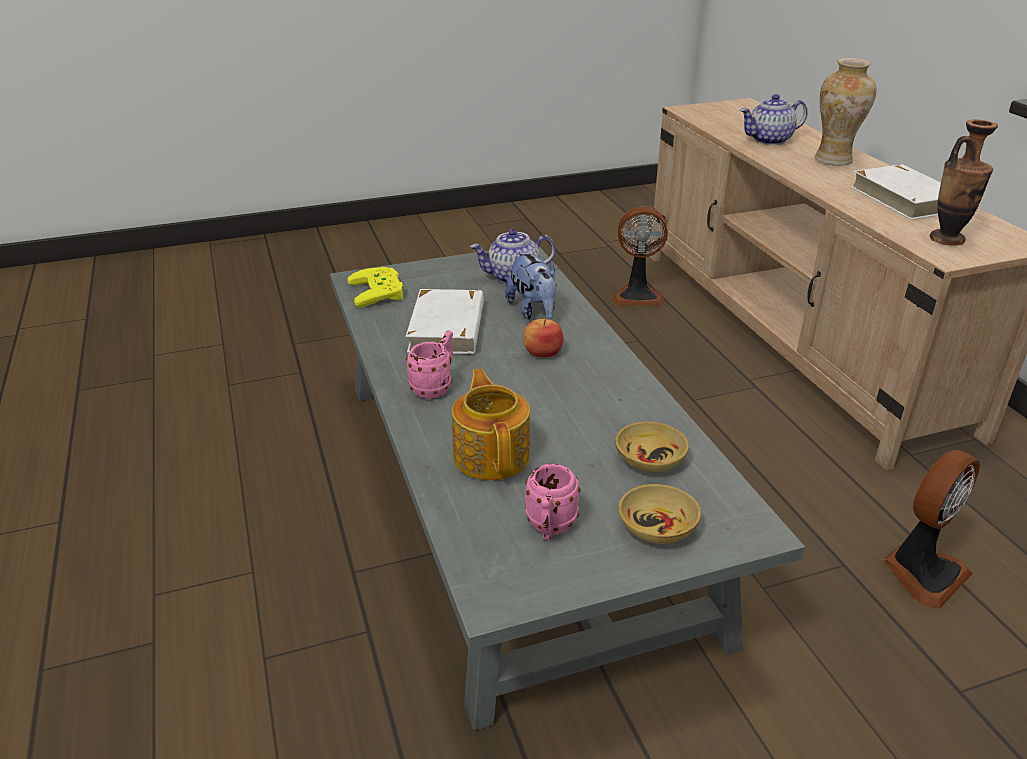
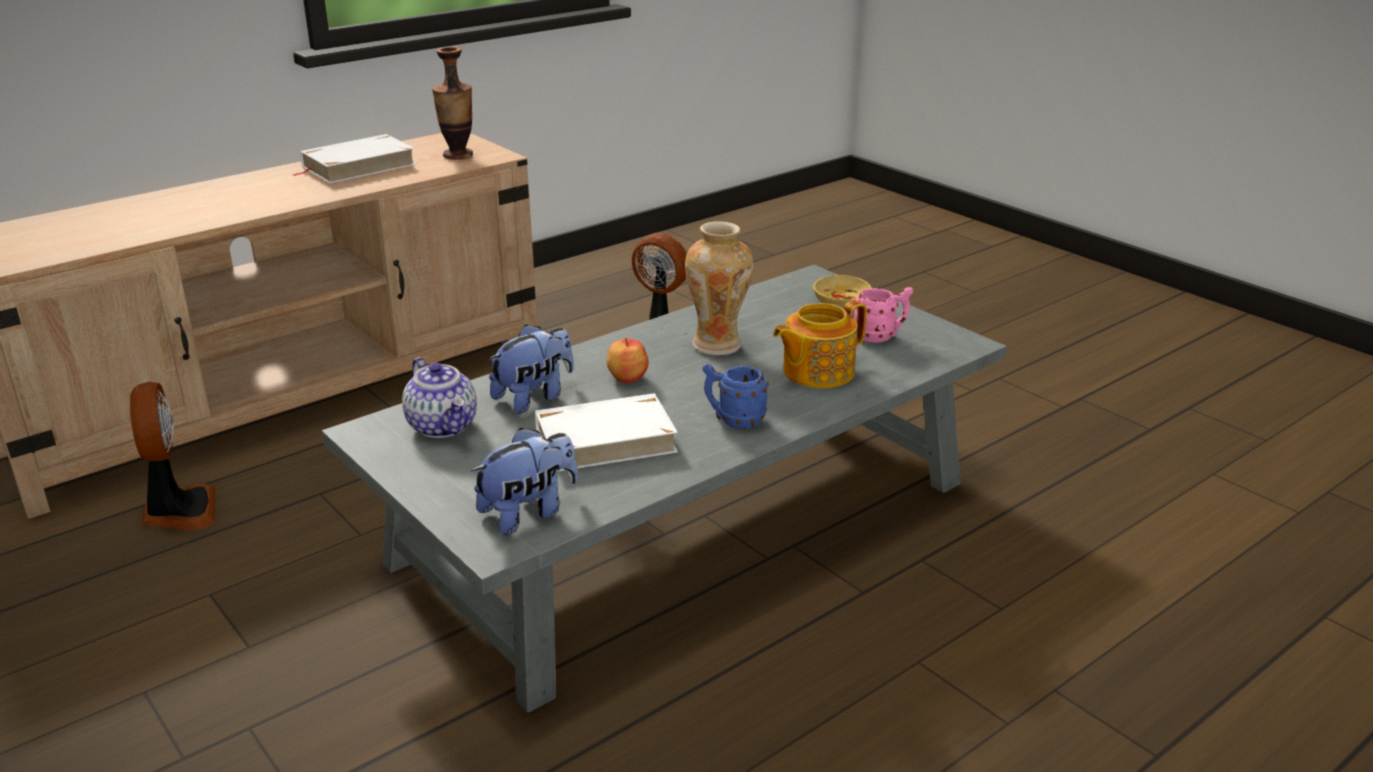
camera: 110 degrees left, 5 degrees down
(381, 291) = (528, 512): yellow game controller -> plush toy
(435, 387) = (734, 420): pink mug -> blue mug
(649, 459) = (764, 313): beige bowl -> none
(769, 140) = (156, 218): teapot -> none
(833, 160) = (237, 190): vase -> vase (718, 345)

